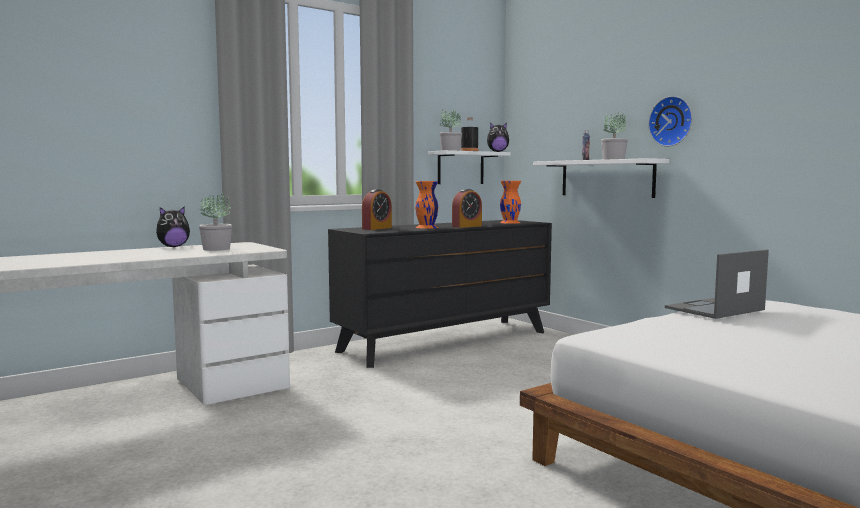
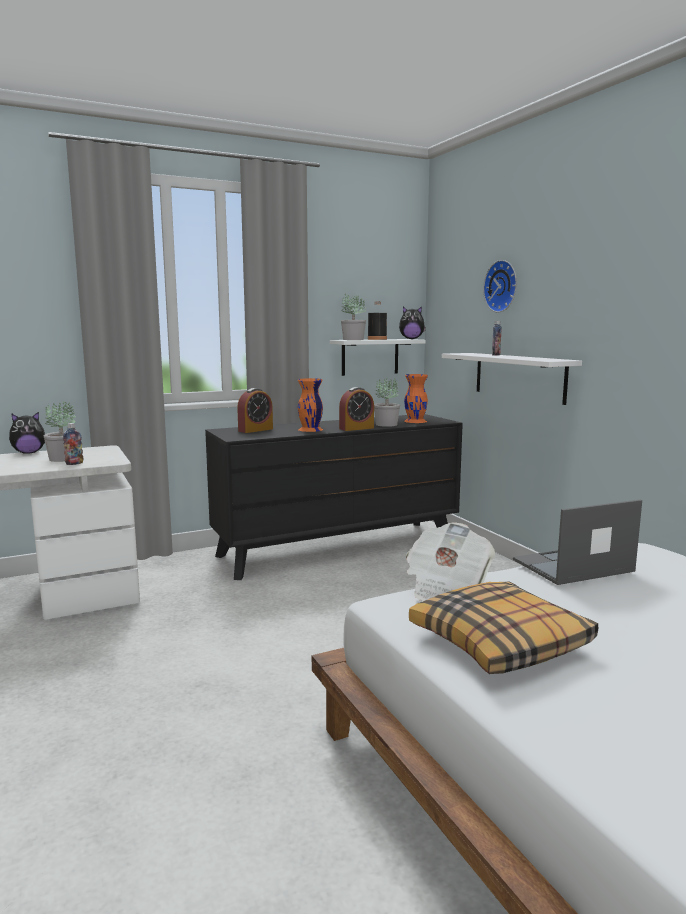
camera: 10 degrees right, 5 degrees up
(234, 251) = (74, 463): none -> bottle
(614, 159) = (521, 357): potted plant -> potted plant (387, 424)
(629, 323) = (446, 586): none -> newspaper
(672, 121) = (586, 316): wall clock -> wall clock (503, 286)
(708, 349) = (500, 643): none -> pillow

